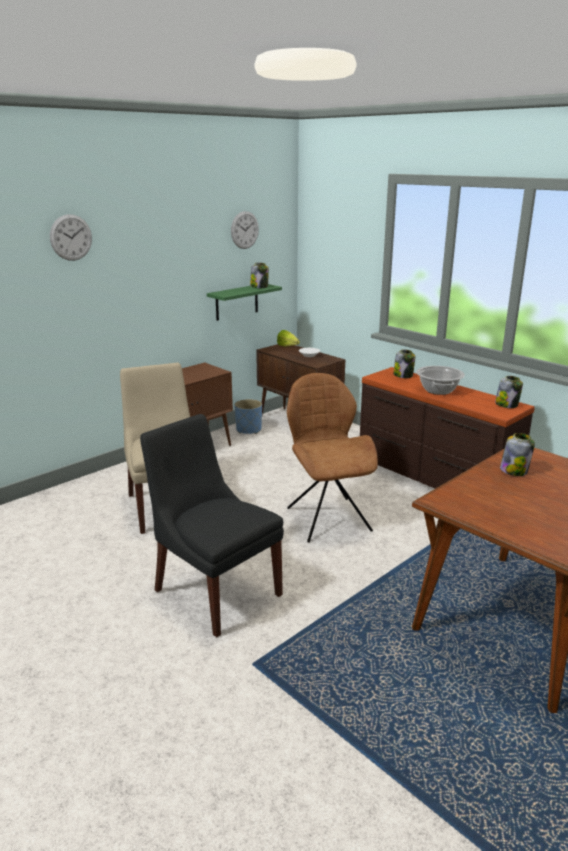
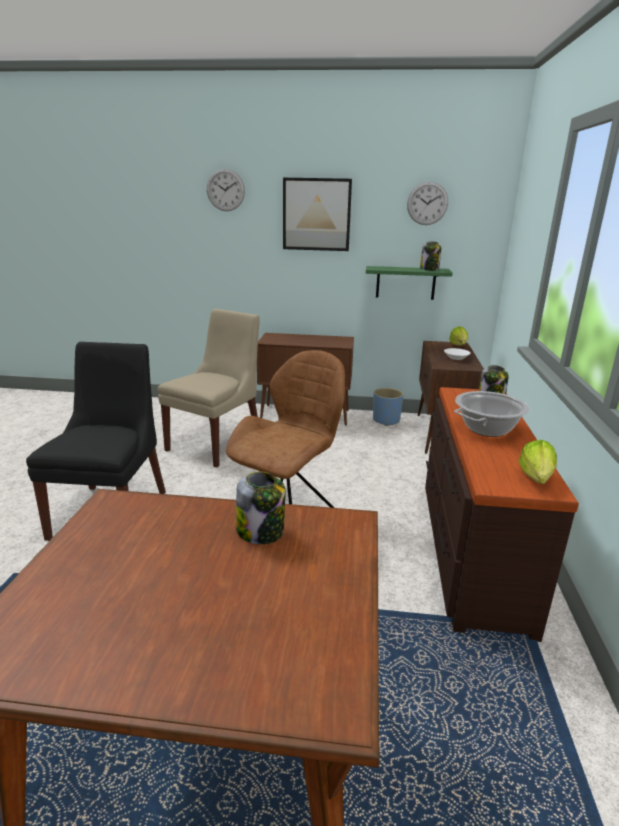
camera: 50 degrees right, 0 degrees up
(161, 252) = (316, 214): none -> picture
(507, 405) = (535, 480): jar -> lettuce

